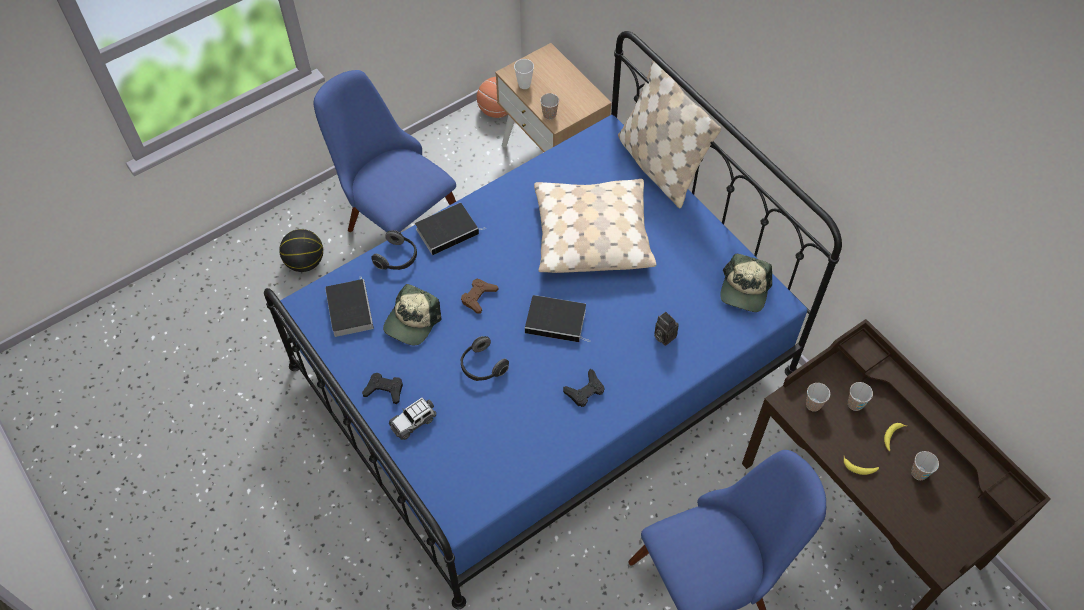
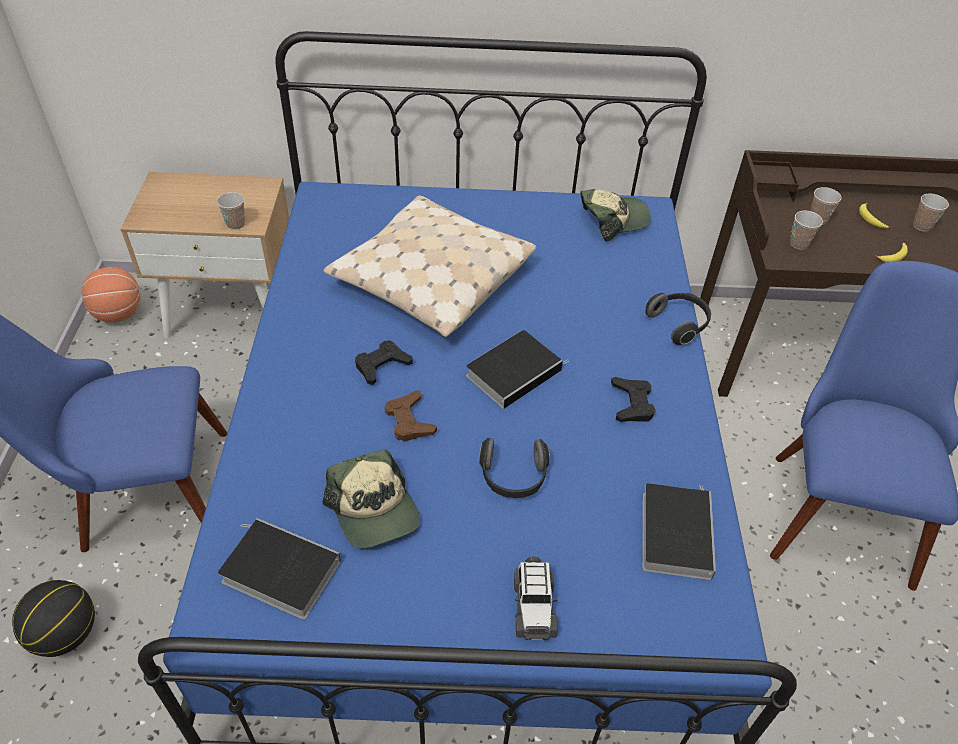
camera: 55 degrees left, 10 degrees down
(384, 390) = (452, 610): black game controller -> black game controller (382, 365)
(397, 258) = (261, 466): headphones -> headphones (678, 324)
(448, 230) = (281, 390): book -> book (675, 531)
(524, 85) = (171, 219): cup -> none
(660, 166) = (405, 188): beige pillow -> none
(663, 336) = (615, 302): camera -> none
(744, 290) = (612, 220): cap -> cap turned 75 degrees counterclockwise

